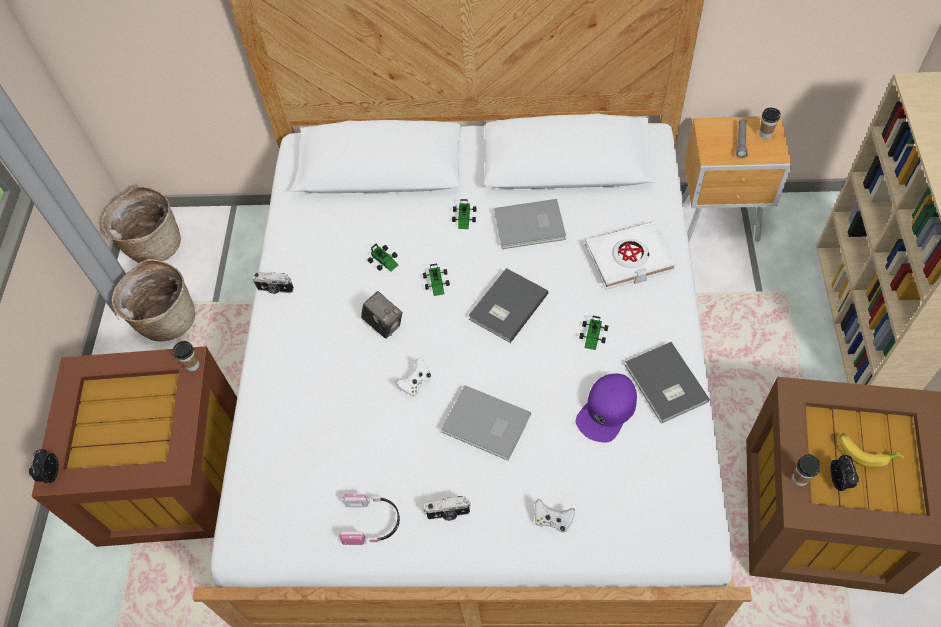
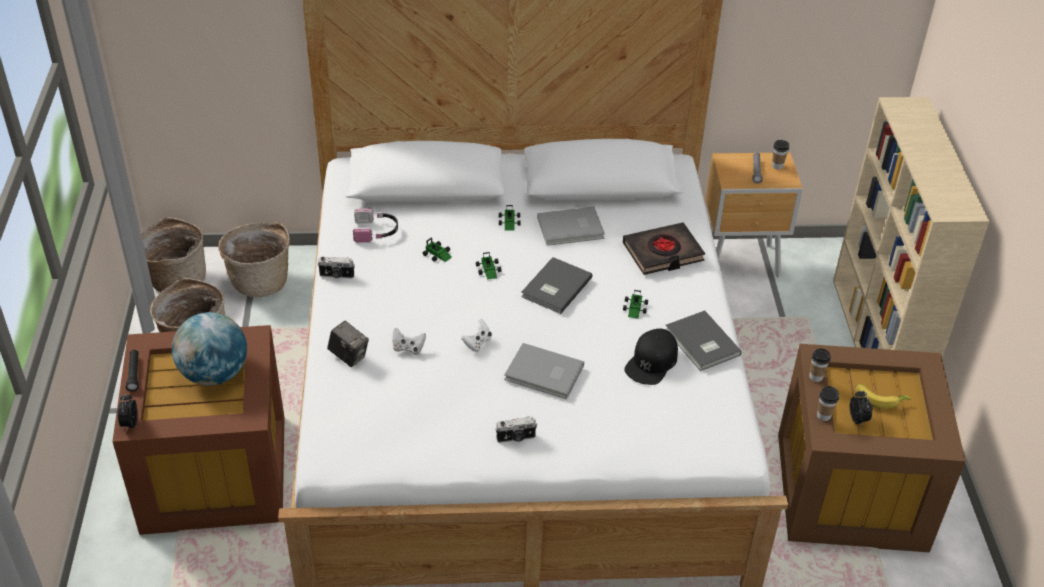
camera: 10 degrees left, 15 degrees down
(62, 409) = (134, 374): none -> black flashlight
(145, 406) = (214, 374): none -> globe
(192, 365) = (259, 339): cup -> cup (816, 377)
(234, 246) = (260, 280): none -> basket
(372, 522) = (447, 445): headphones -> headphones (376, 231)
(384, 324) = (443, 301): camera -> camera (349, 356)
(553, 520) = (610, 440): white game controller -> white game controller (408, 348)
(607, 410) = (652, 362): purple cap -> black cap
(629, 259) = (663, 253): white book -> black book

